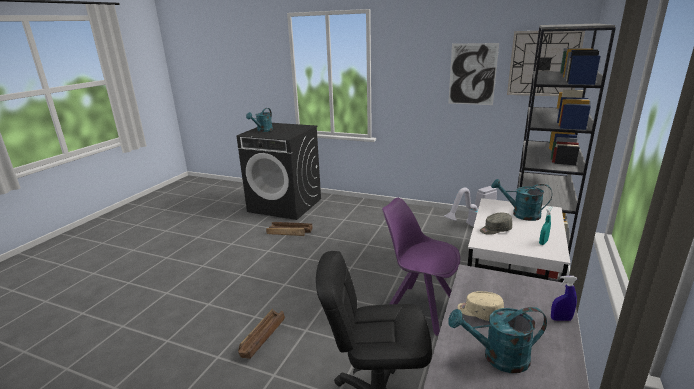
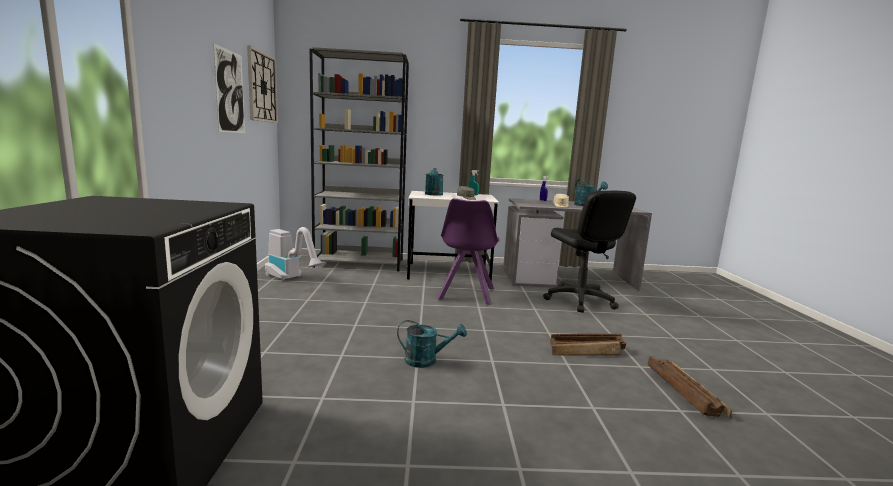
camera: 115 degrees left, 10 degrees down
(263, 130) = (105, 219): turquoise watering can -> turquoise watering can (427, 361)
(290, 232) = (329, 396): crate -> crate (684, 392)

